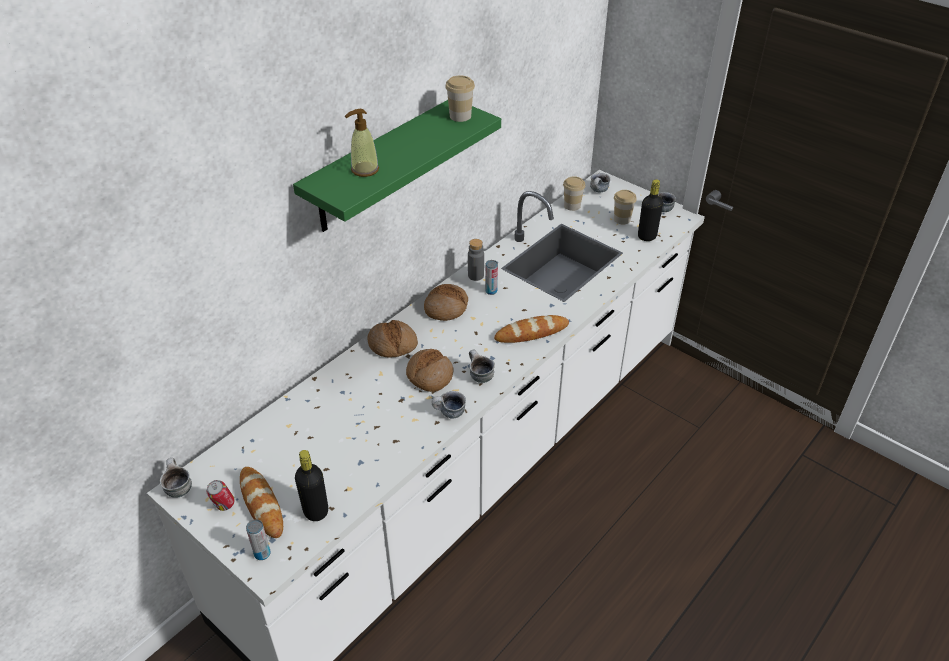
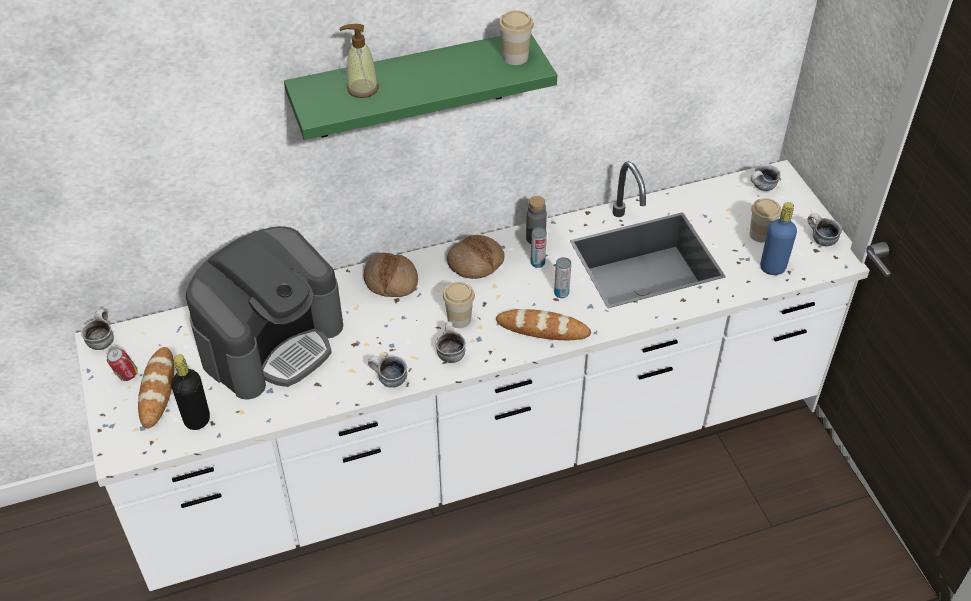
camera: 30 degrees right, 5 degrees up
(262, 553) = (125, 437): can -> can (561, 293)
(332, 425) = (272, 341): none -> coffee machine
(429, 375) = (401, 330): bread -> none
(572, 206) = (714, 195): cup -> cup (459, 319)
(647, 236) = (772, 268): black bottle -> blue bottle

